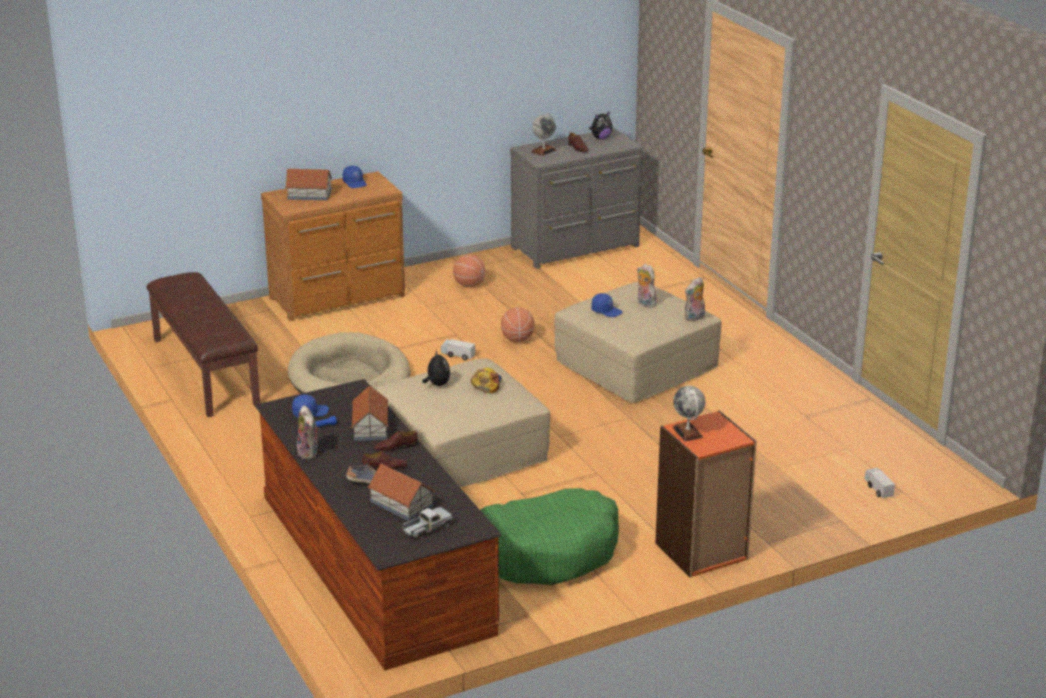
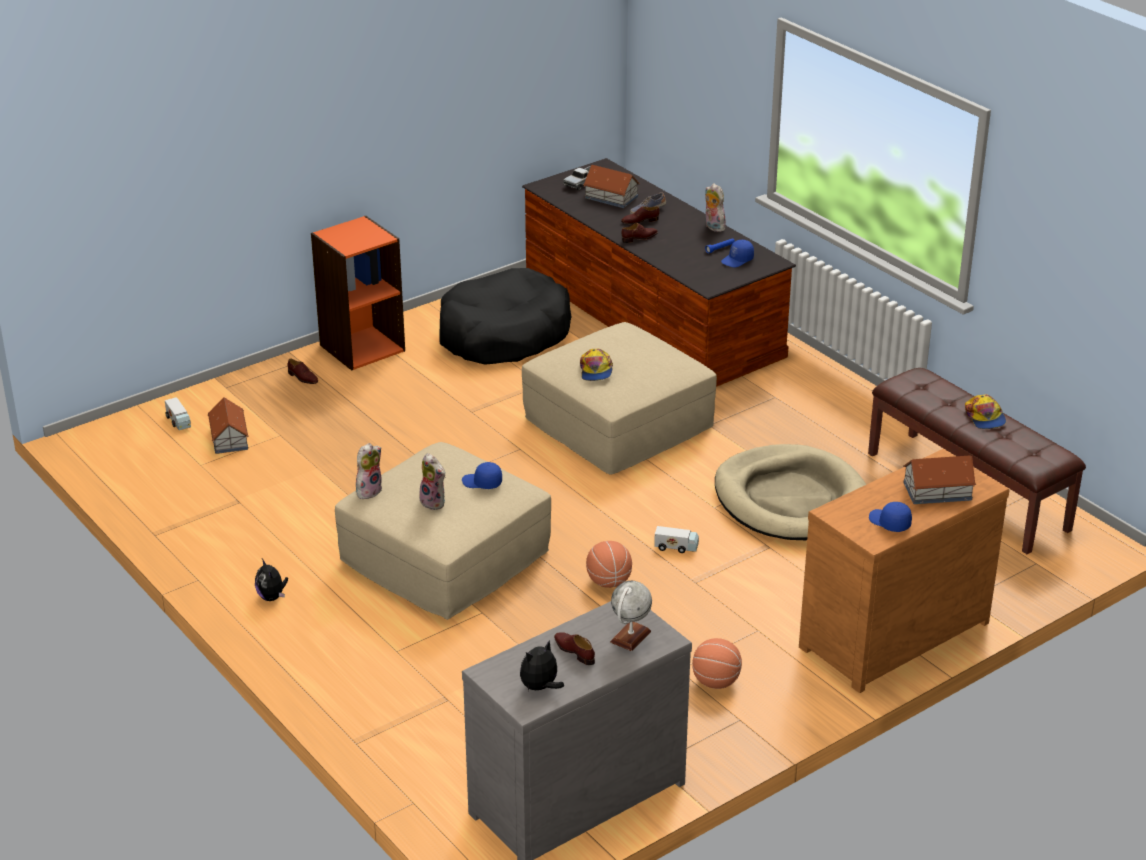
camera: 170 degrees right, 5 degrees up
(193, 307) = (985, 417): none -> cap
(371, 427) = (672, 253): toy house -> toy house (229, 438)
(437, 384) = (648, 365): plush toy -> plush toy (272, 597)
(546, 552) = (503, 335): green dog bed -> black dog bed
(687, 432) = (373, 234): globe -> none
(762, 523) = (302, 378): none -> brown shoe

